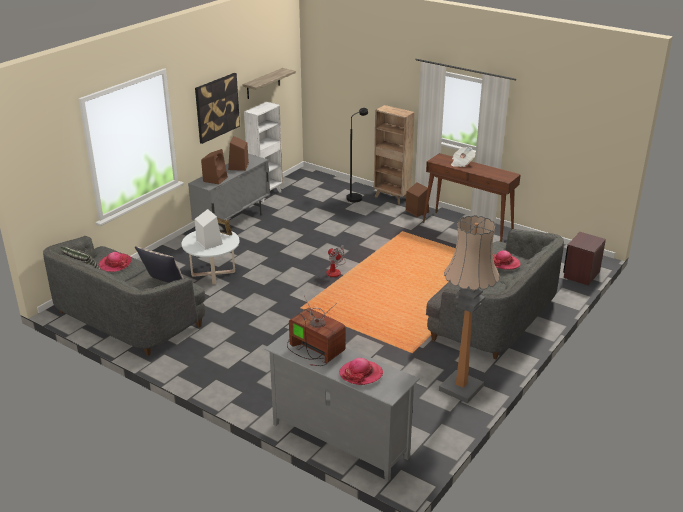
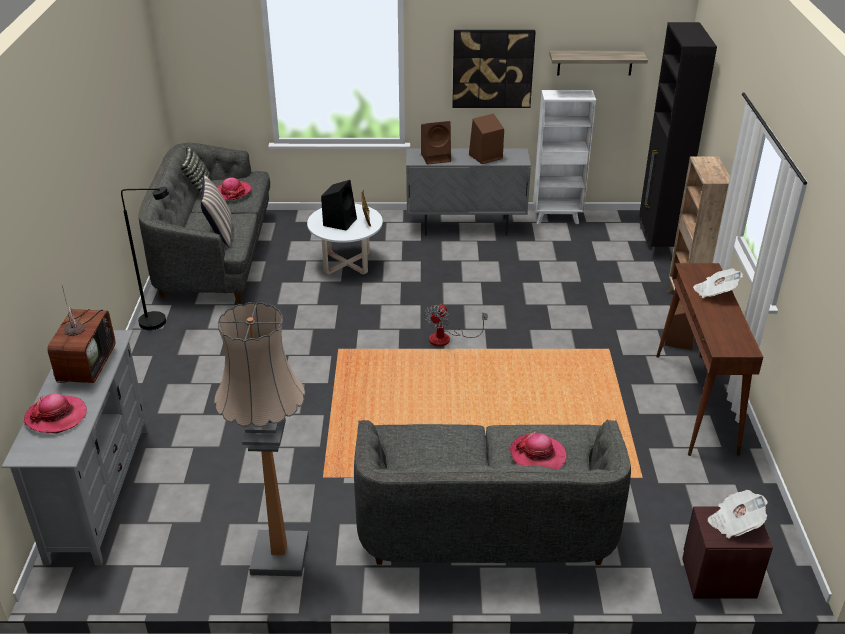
camera: 55 degrees right, 5 degrees up
(209, 242) = (340, 221): white speaker -> black speaker
(331, 181) = (657, 243): none -> black cabinet
(356, 197) = (645, 277): black floor lamp -> black floor lamp (160, 321)
(585, 240) = (734, 523): none -> newspaper

